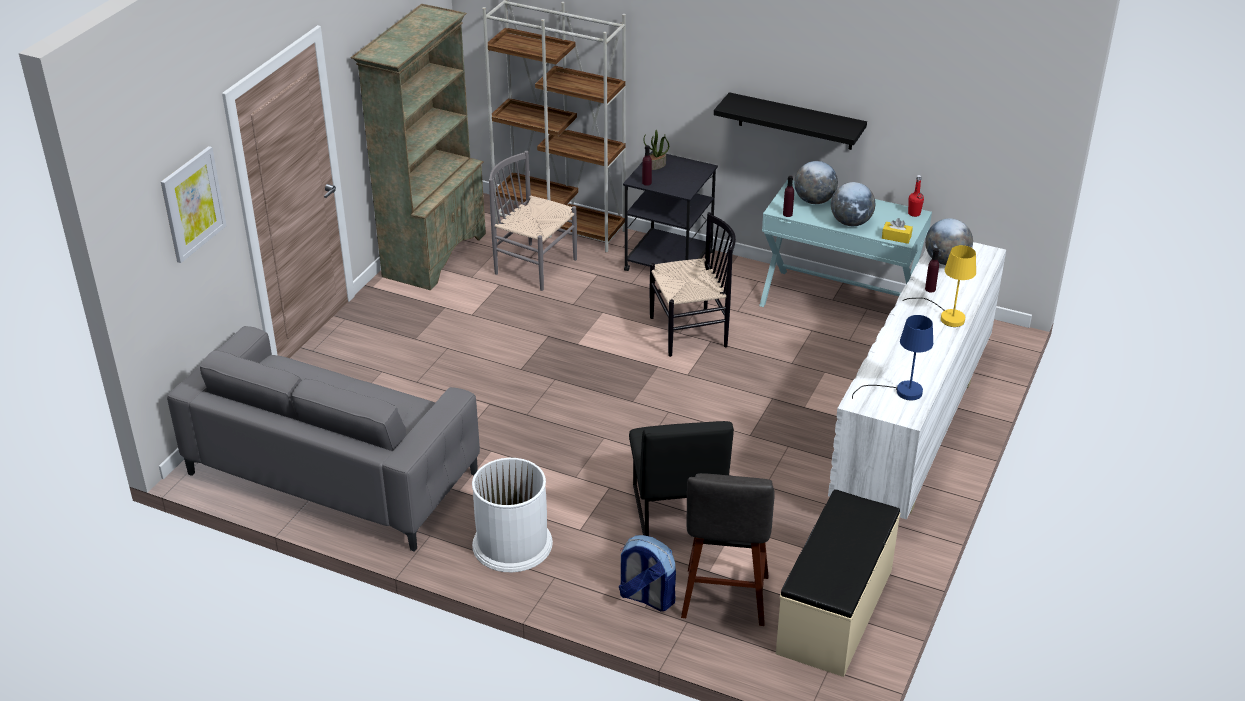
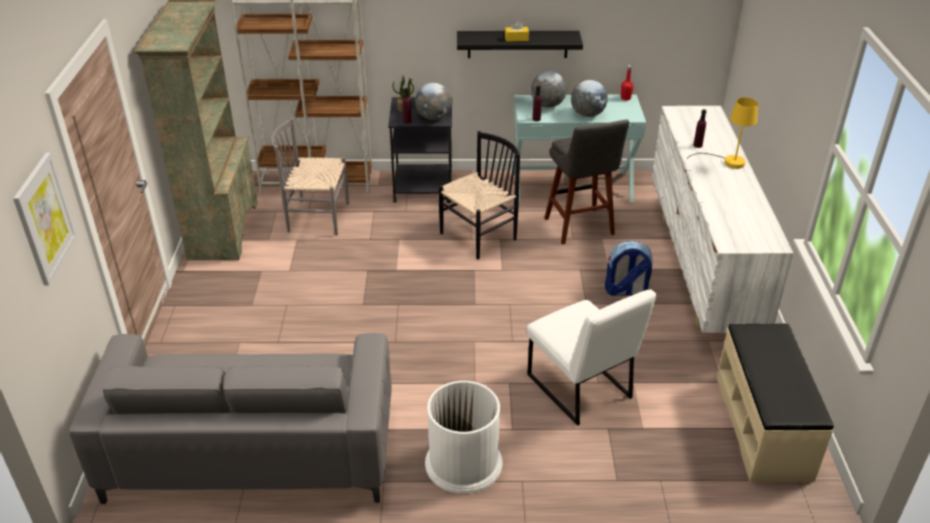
camera: 25 degrees left, 0 degrees up
(646, 597) = (611, 471): backpack -> backpack (625, 291)
(676, 515) = (580, 388): black chair -> white chair
(724, 600) = (673, 449): grey stool -> grey stool (579, 228)
(896, 237) = (629, 117): yellow tissue box -> yellow tissue box (516, 38)
(900, 392) = (751, 227): blue table lamp -> none
(946, 261) = (689, 123): globe -> globe (433, 117)

